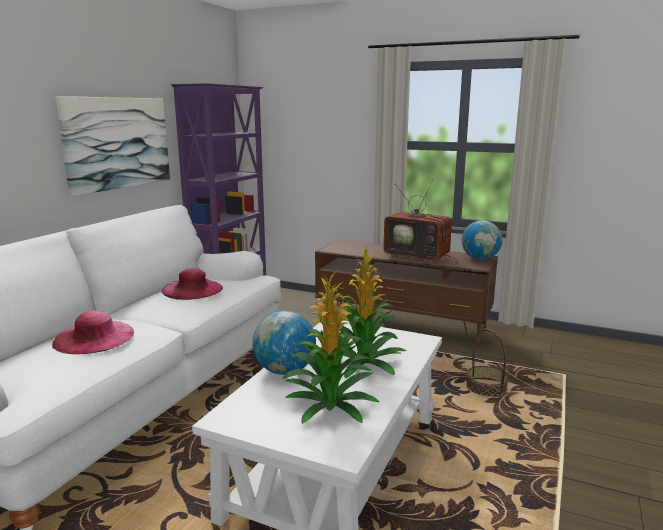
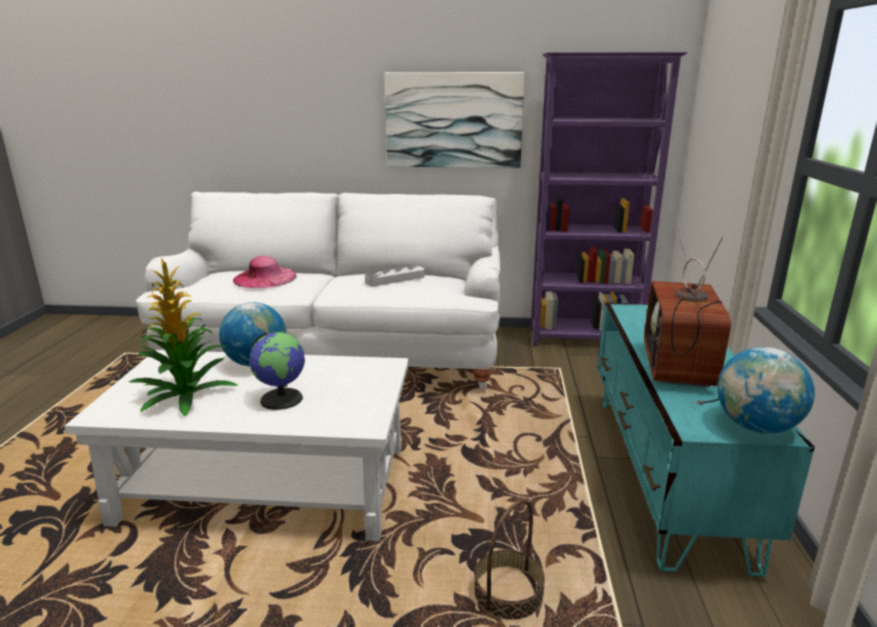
camera: 70 degrees right, 5 degrees up
(192, 289) = (395, 279): pink hat -> grey tray
(365, 364) = (282, 398): potted plant -> globe
(402, 324) = (665, 472): brown tv stand -> turquoise tv stand

